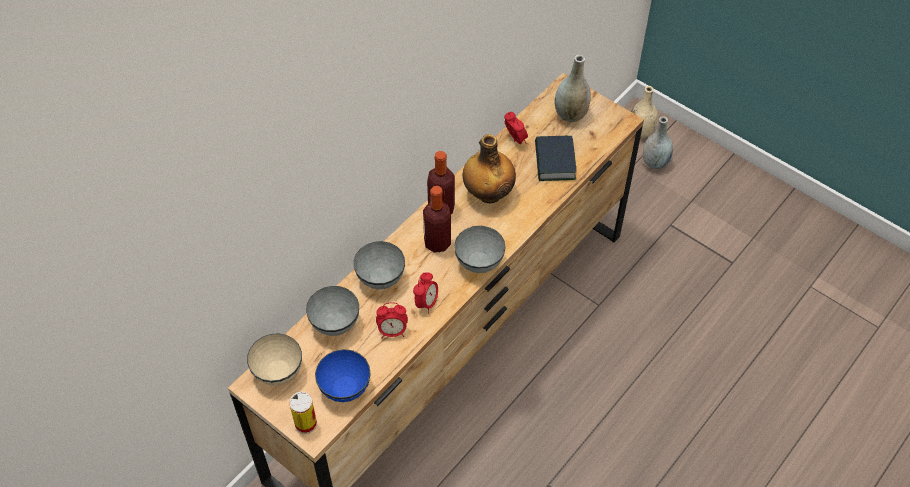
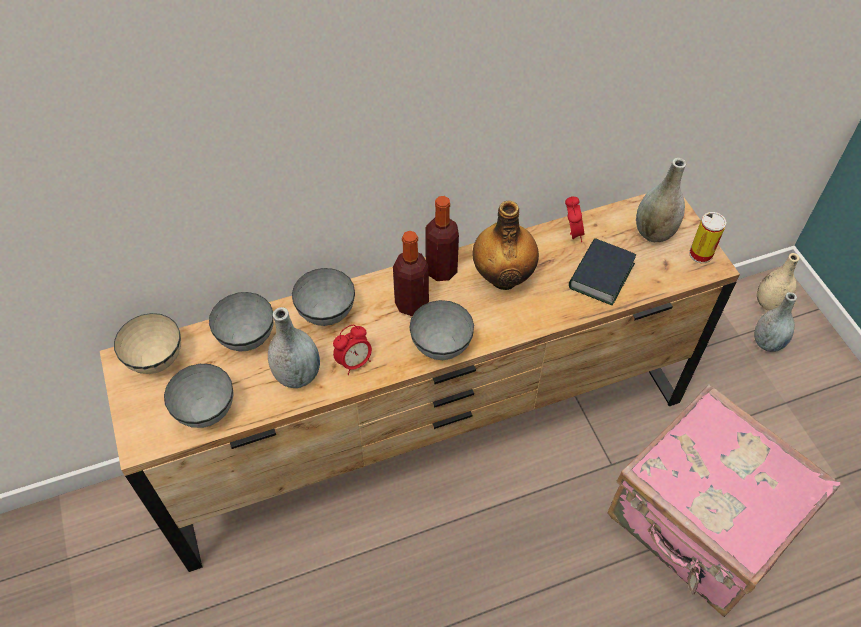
camera: 30 degrees right, 0 degrees up
(306, 423) = (141, 428): can -> can (700, 254)
(345, 387) = (206, 410): blue bowl -> grey bowl
(392, 331) = (297, 375): alarm clock -> grey vase
(683, 316) = (701, 525): none -> pink suitcase

